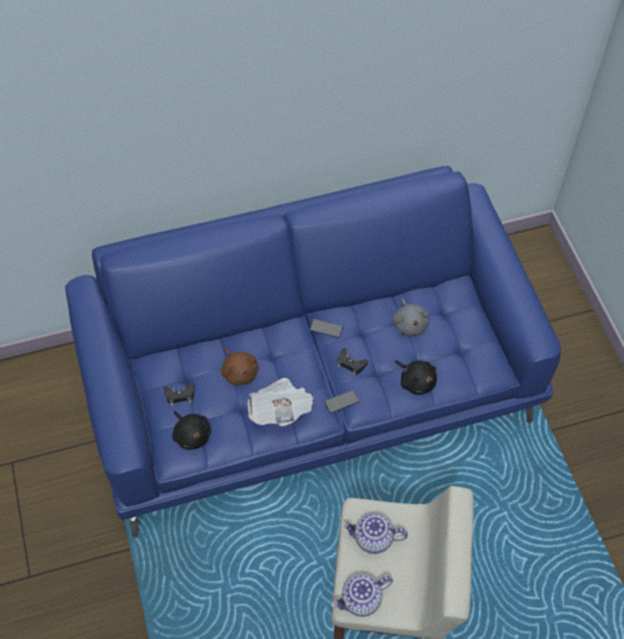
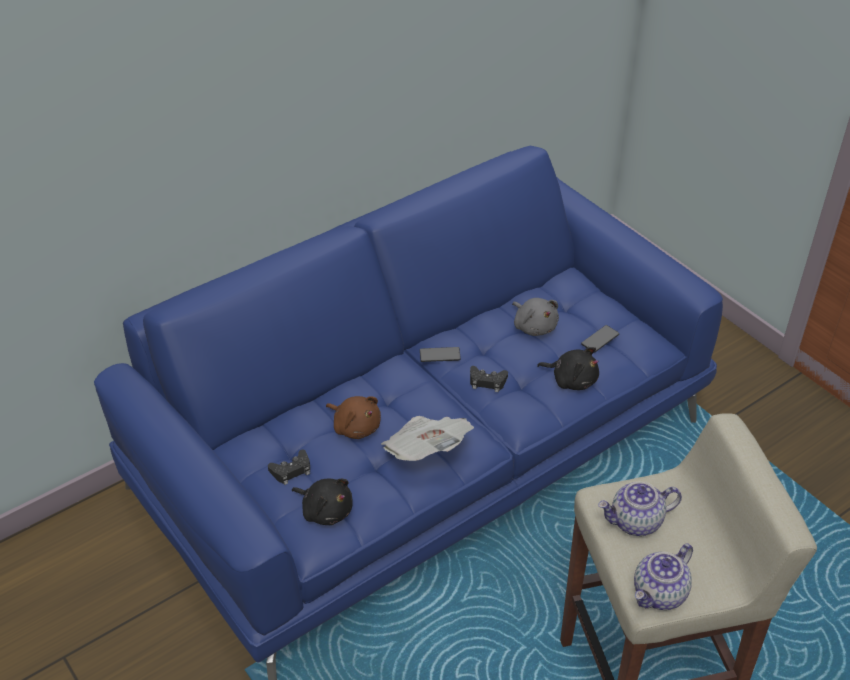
camera: 20 degrees left, 15 degrees down
(341, 402) = (496, 423): phone -> phone (600, 339)

